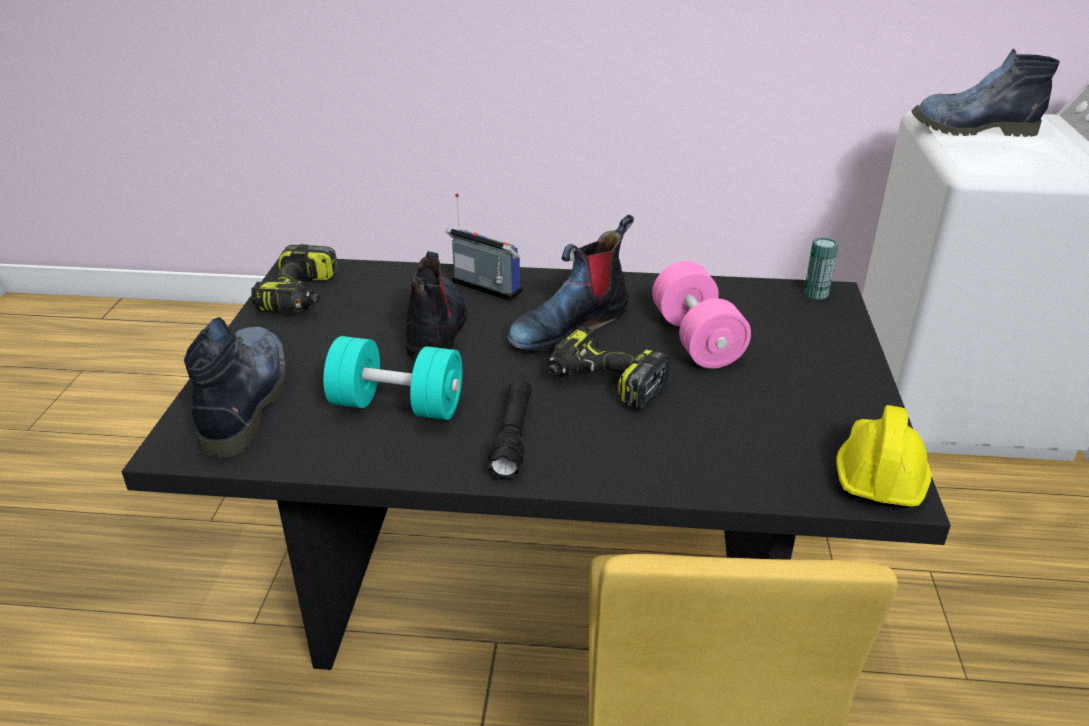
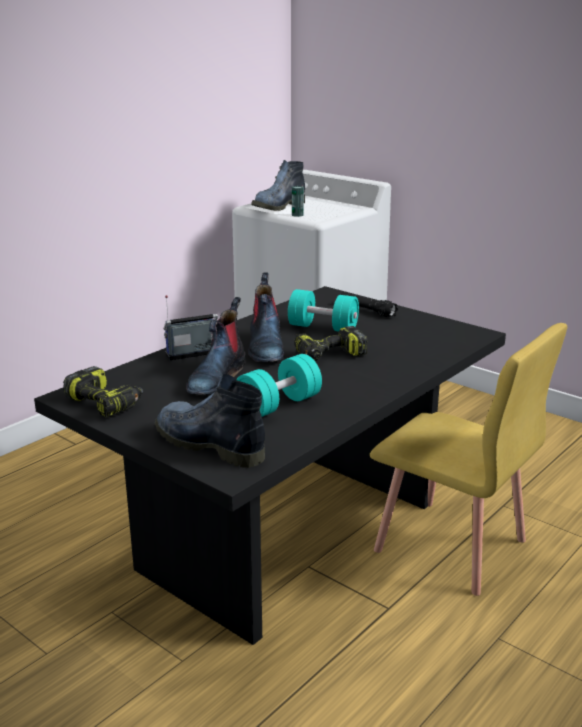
camera: 55 degrees left, 10 degrees down
(436, 330) = (216, 378): boot -> boot turned 105 degrees counterclockwise
(512, 438) = (347, 387): black flashlight -> black flashlight (367, 310)
(696, 339) = (323, 327): pink dumbbell -> turquoise dumbbell
(816, 293) = (322, 295): can -> can (297, 215)
(879, 472) = (463, 331): yellow hard hat -> none

